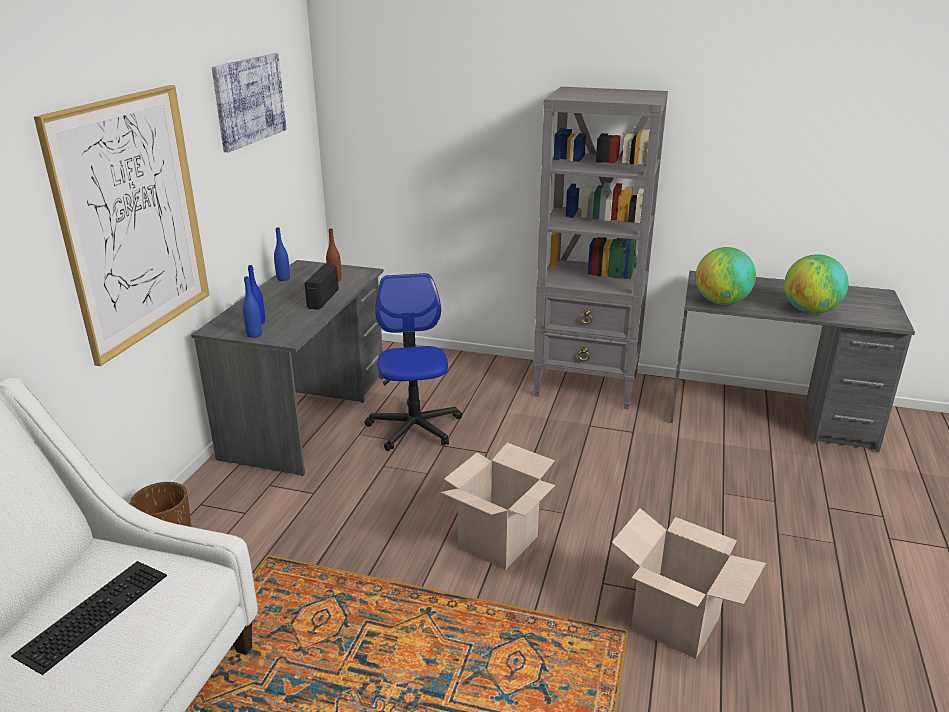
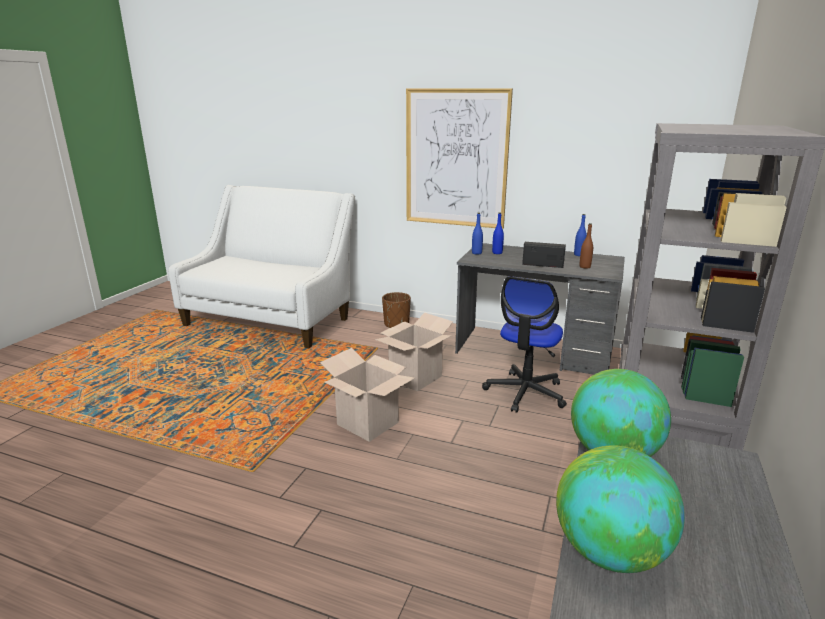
camera: 95 degrees right, 5 degrees down
(93, 612) = (278, 271): keyboard -> none
(249, 100) = (605, 114): picture -> none
(414, 427) = (525, 392): office chair -> office chair turned 120 degrees clockwise
(675, 623) = (246, 498): cardboard box -> cardboard box (415, 378)

